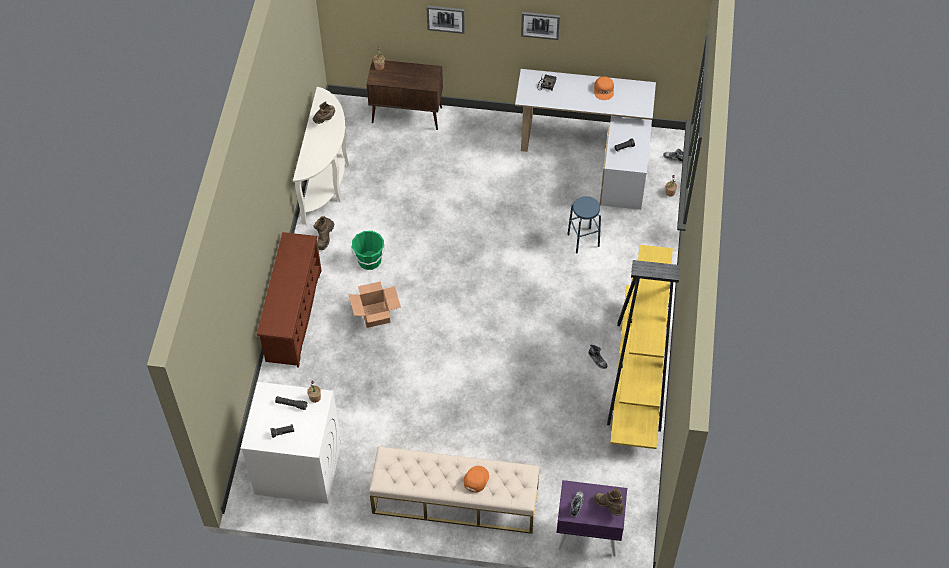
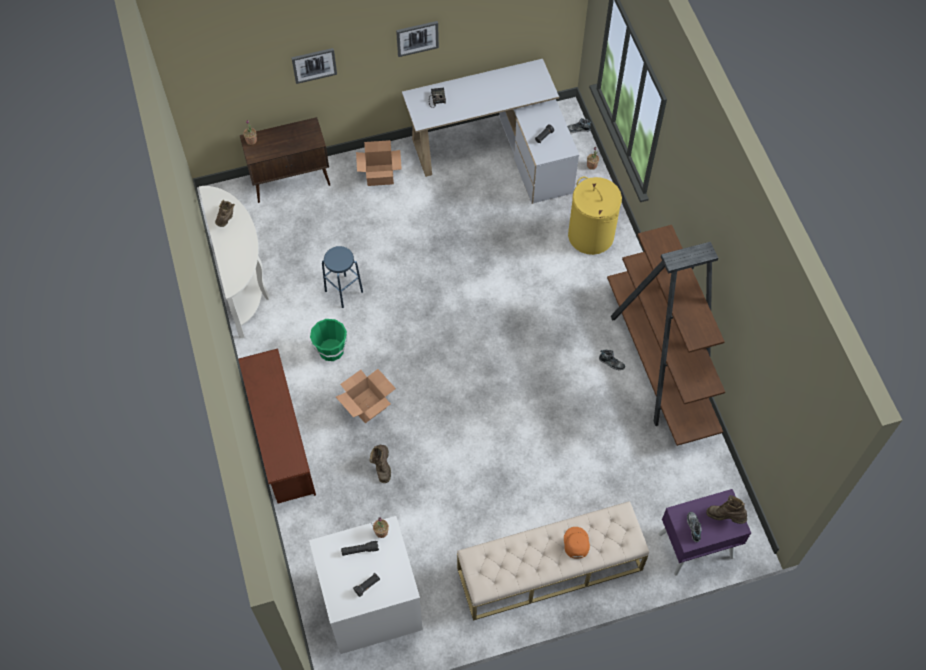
camera: 25 degrees left, 5 degrees up
(325, 238) = (272, 344): brown boot -> brown boot (382, 467)
(482, 136) = (379, 175): none -> cardboard box
(583, 240) = (534, 245): blue stool -> blue stool (343, 291)
(604, 90) = (497, 84): orange cap -> none
(637, 250) = (591, 235): none -> yellow laundry basket
(639, 377) = (660, 364): yellow bookcase -> brown bookcase

